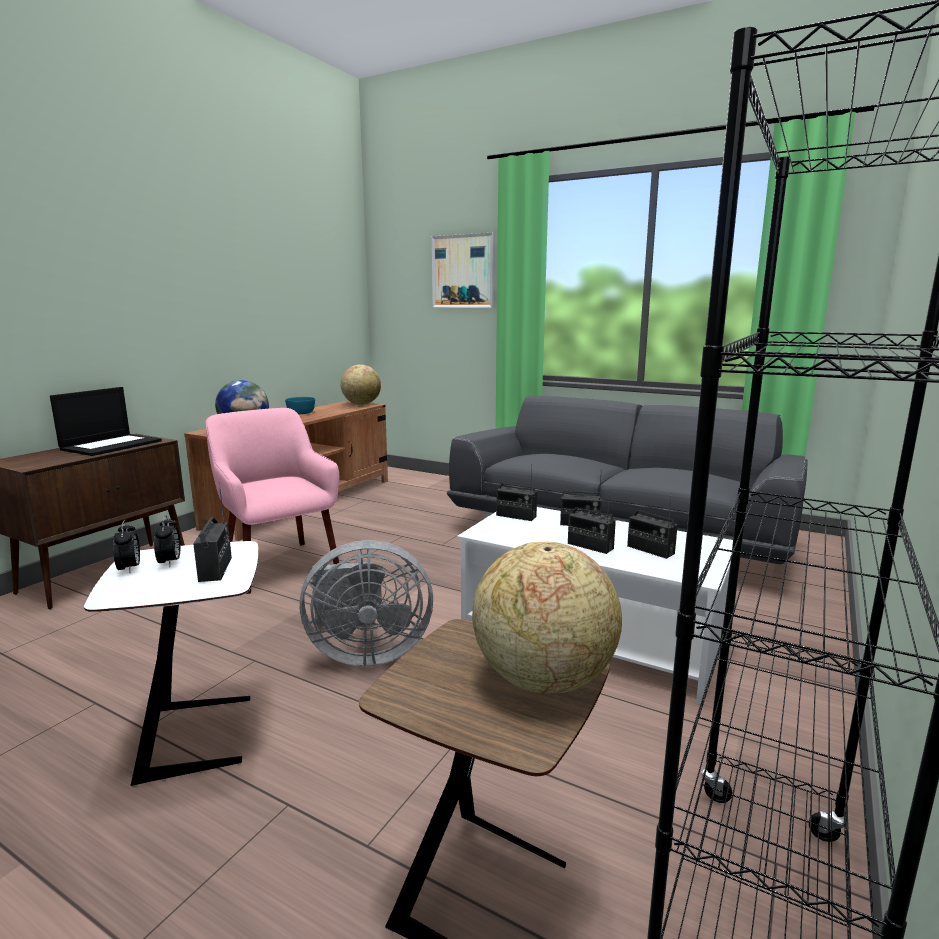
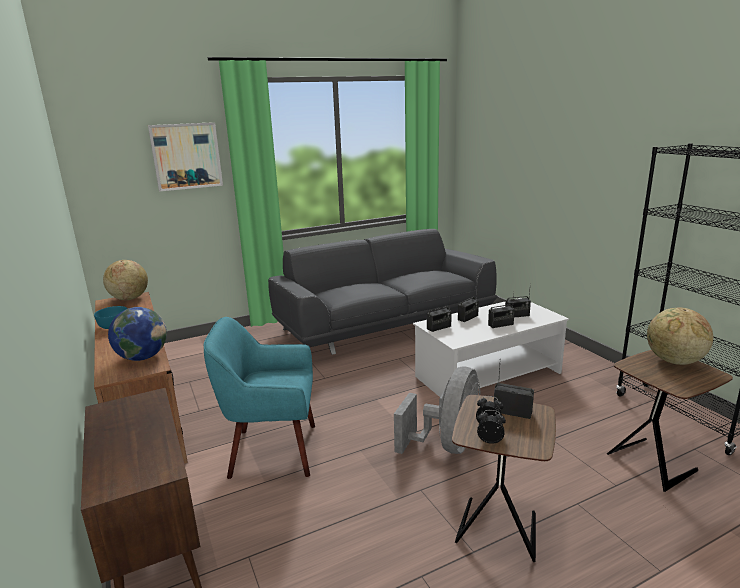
camera: 55 degrees left, 5 degrees up
(112, 445) = (130, 422): laptop -> none
(201, 735) = (497, 526): white side table -> brown side table
(279, 565) = (272, 451): pink armchair -> turquoise armchair

